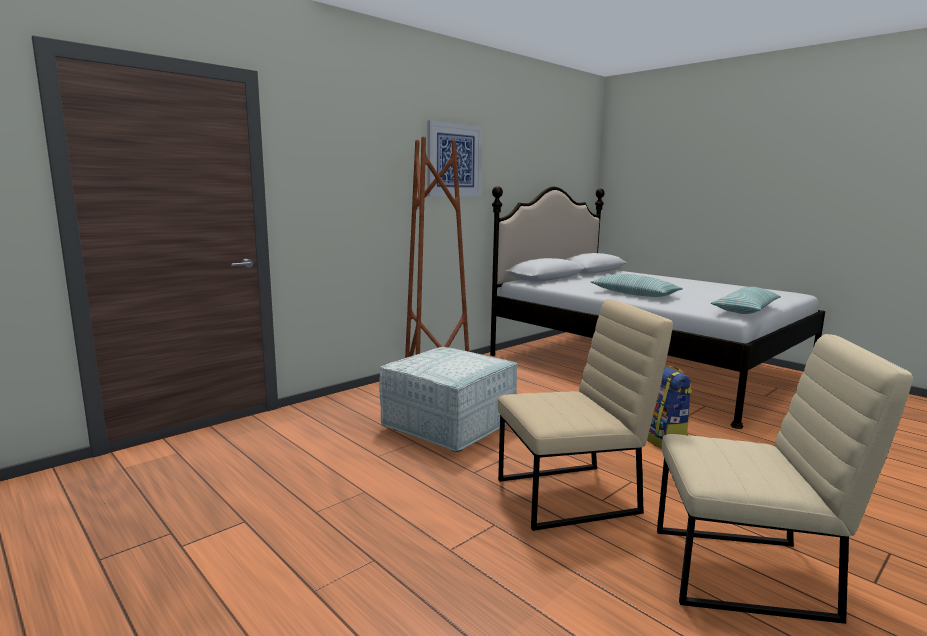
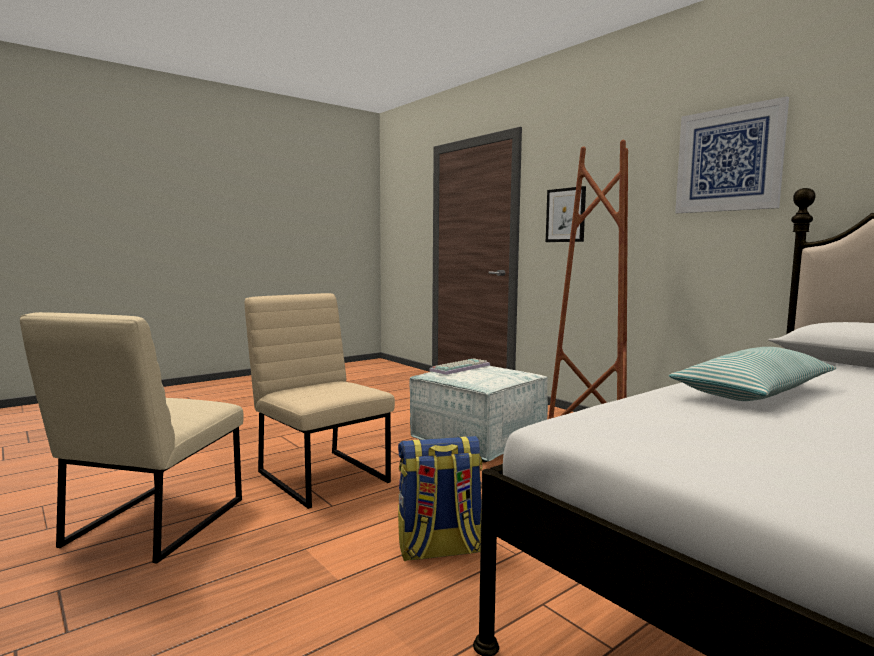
camera: 95 degrees right, 5 degrees down
(331, 191) = (565, 215): none -> picture
(431, 365) = (460, 367): none -> keyboard
(571, 495) = (321, 475): beige chair -> beige chair turned 150 degrees clockwise
(745, 310) = (643, 447): pillow -> none

